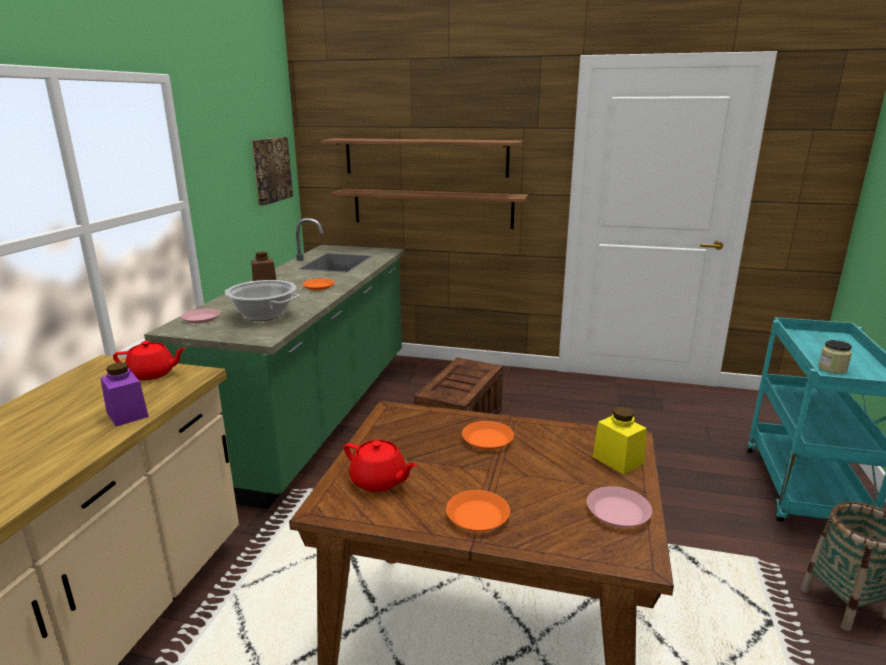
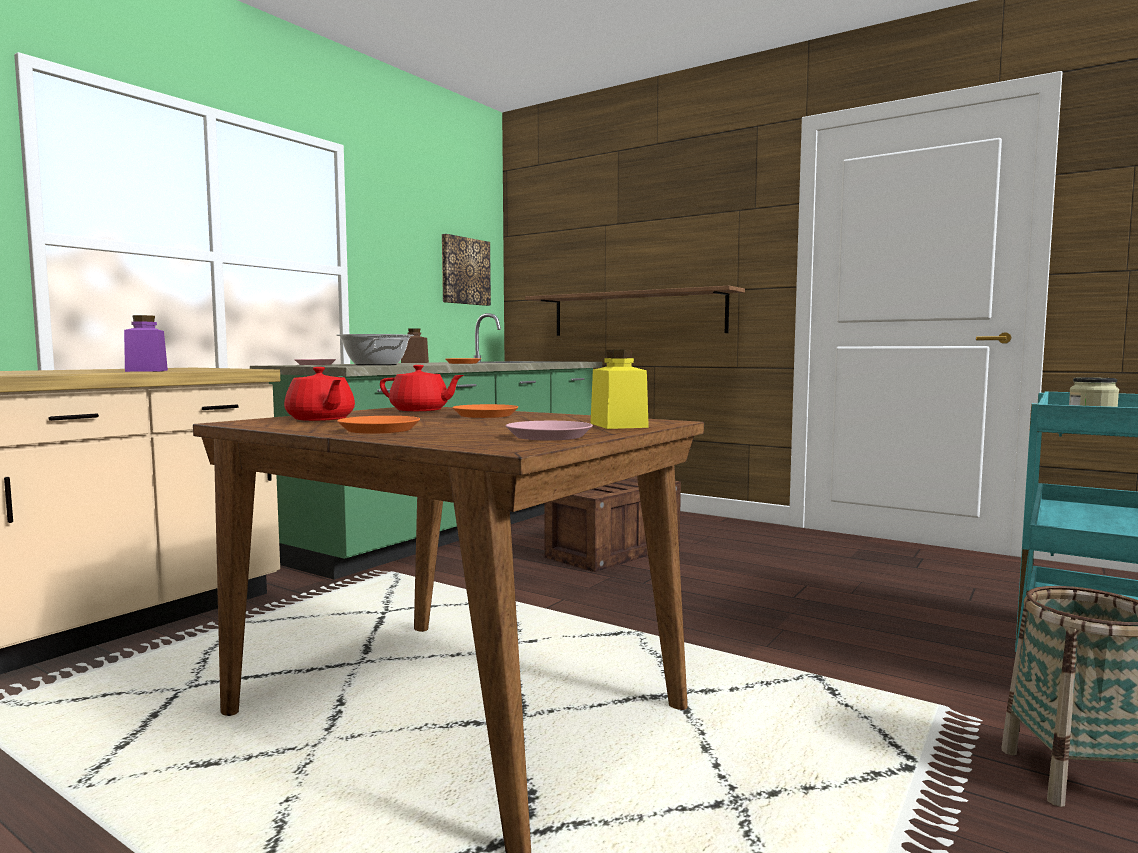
camera: 20 degrees right, 15 degrees down
(152, 374) = (212, 368): red teapot -> red teapot (420, 410)
(425, 157) = (630, 255): shelf -> none

